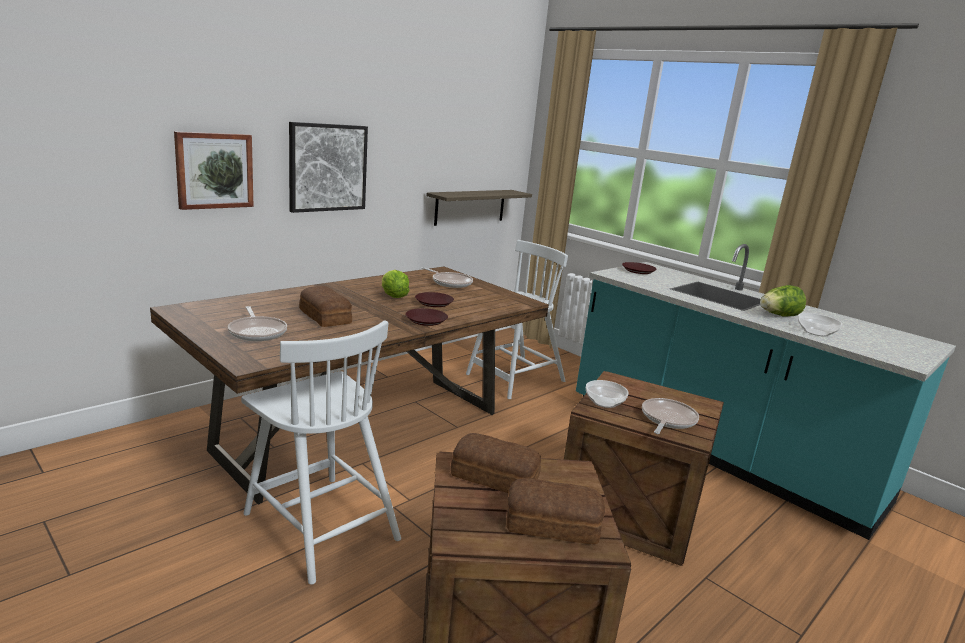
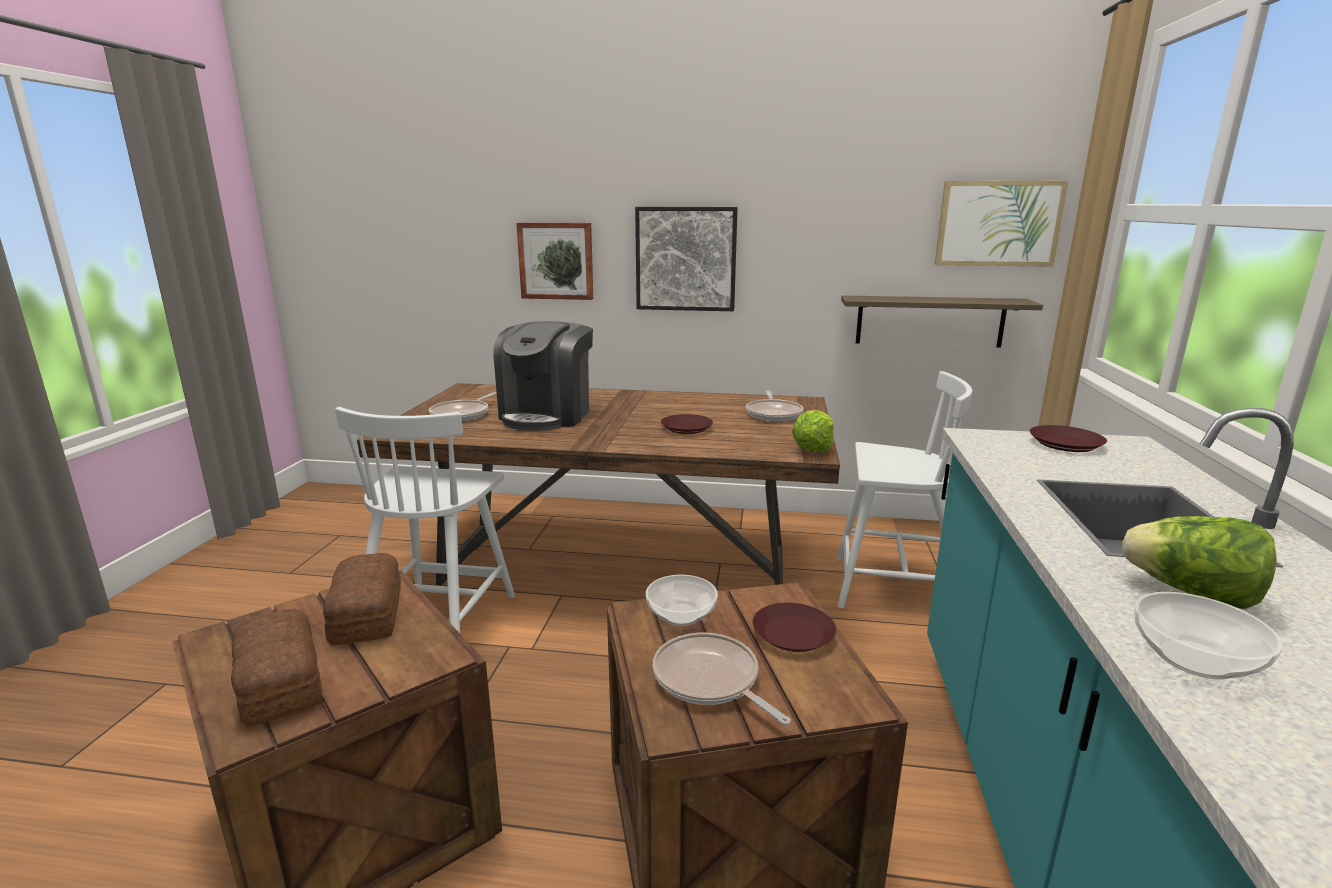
camera: 55 degrees right, 0 degrees up
(325, 316) = (547, 415): bread -> coffee machine
(393, 296) = (662, 413): lettuce -> lettuce (813, 449)
(426, 320) = (622, 441): brown plate -> brown plate (792, 634)
(500, 144) = (998, 223): none -> picture
(667, 419) = (710, 681): frying pan -> frying pan turned 120 degrees counterclockwise

